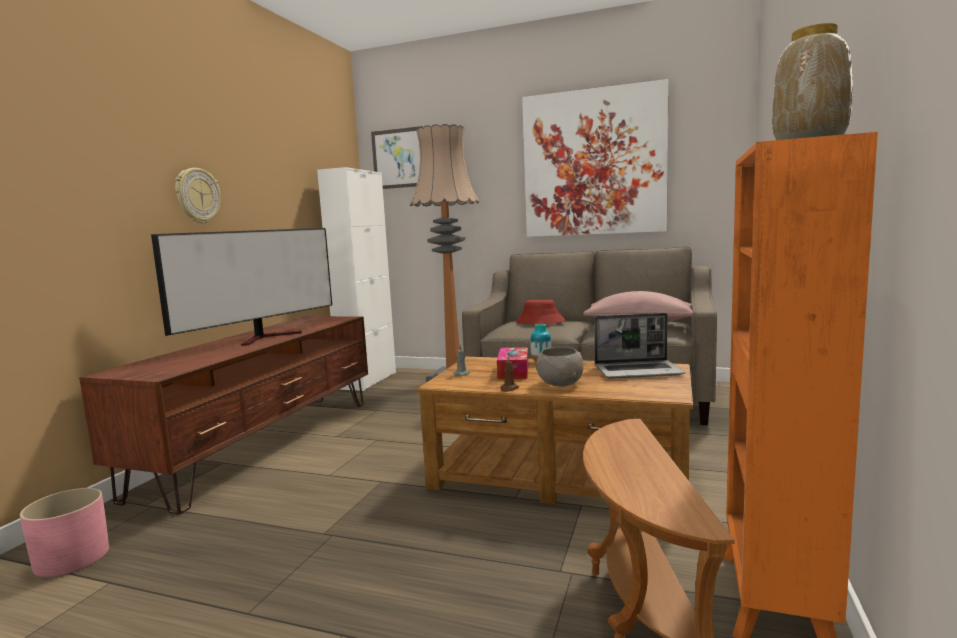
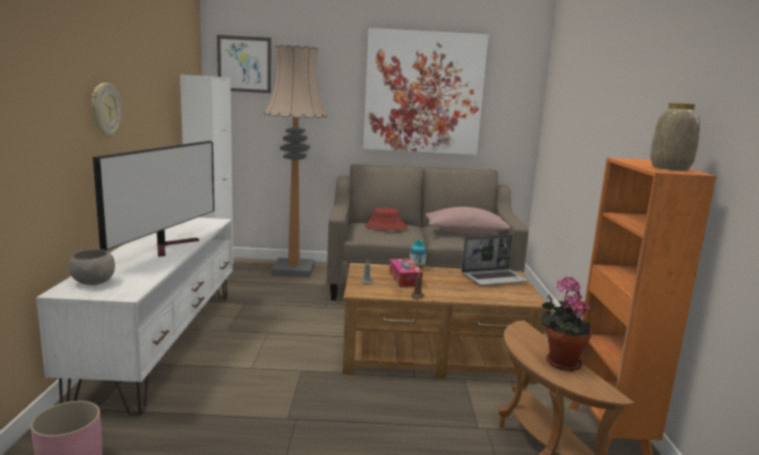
camera: 20 degrees left, 5 degrees up
(265, 443) = (163, 341): brown tv stand -> white tv stand
(559, 384) = (449, 291): grey bowl -> grey bowl (93, 282)
(648, 472) = (560, 362): none -> potted plant

